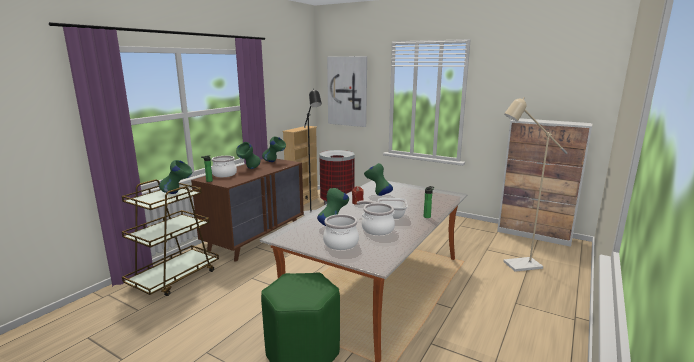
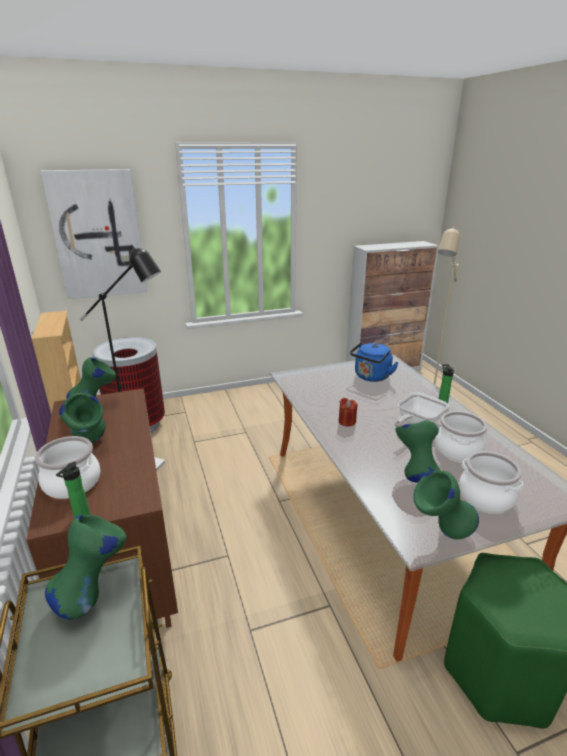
camera: 50 degrees left, 10 degrees up
(378, 194) = (334, 397): green vase -> green vase (440, 533)
(420, 196) = (371, 377): none -> blue kettle

